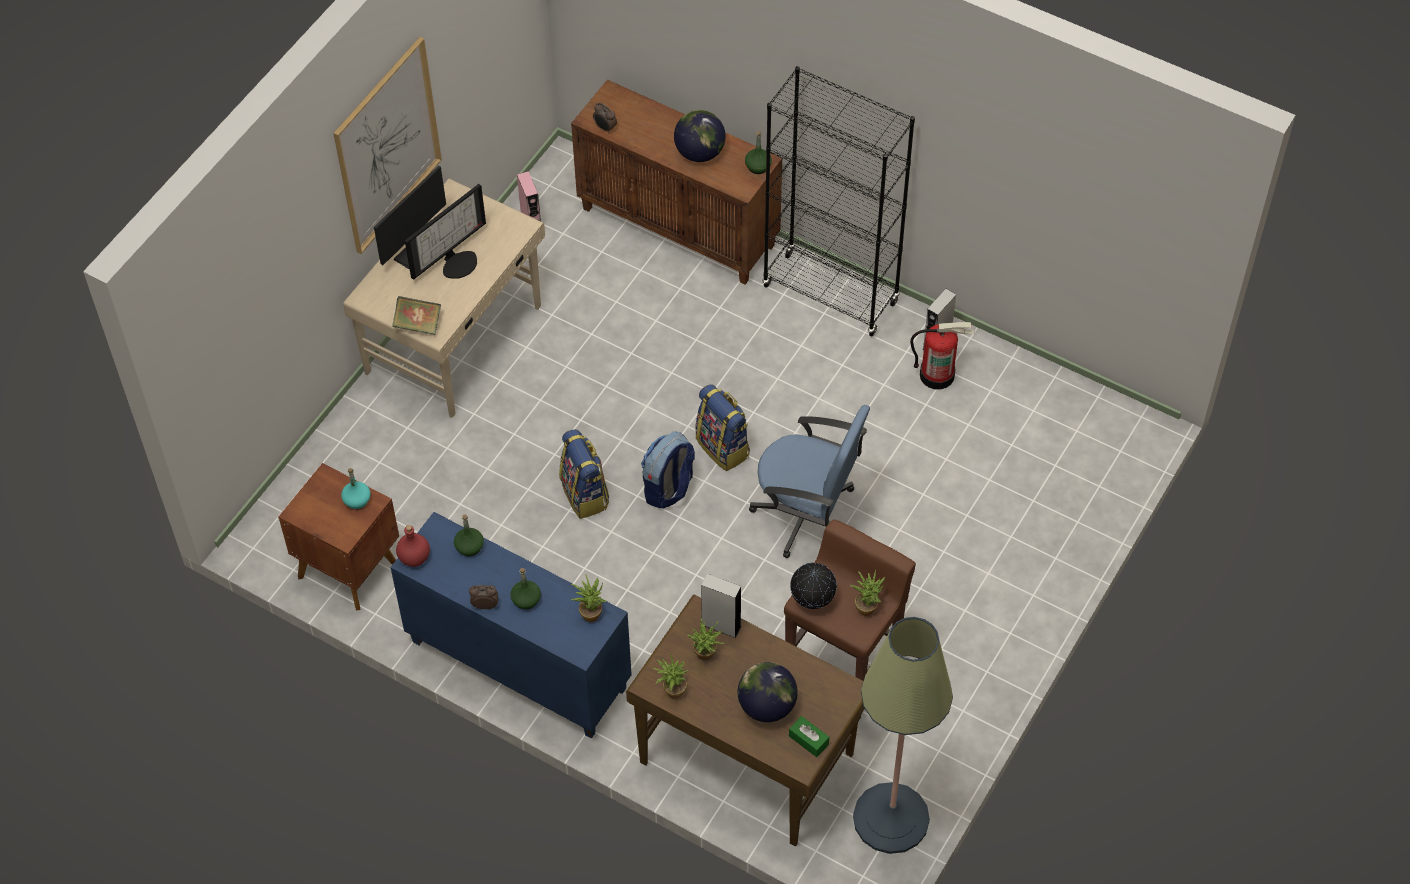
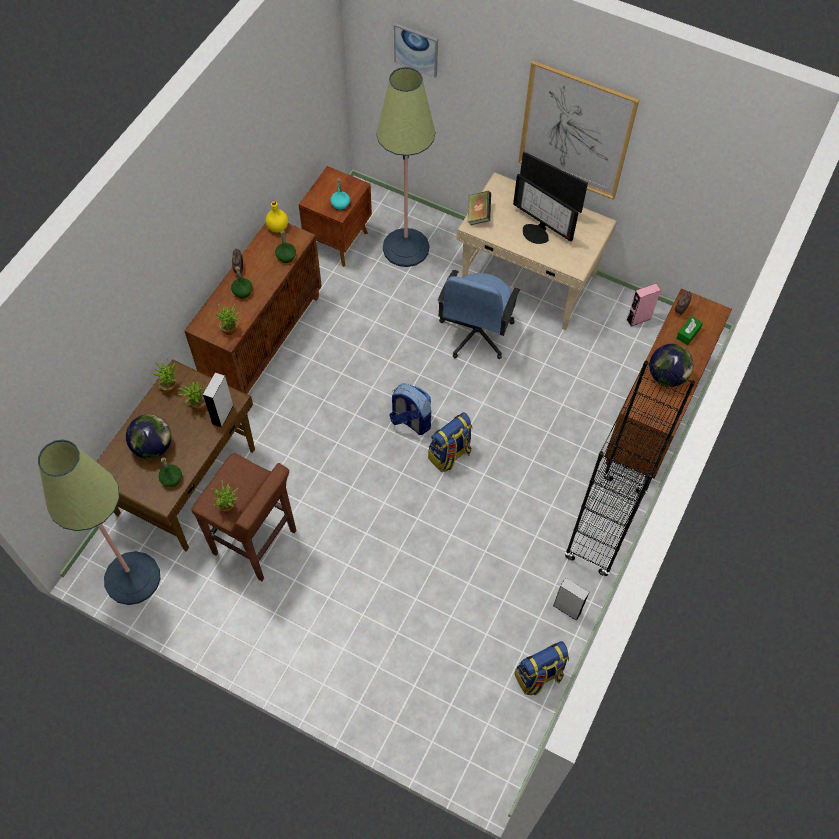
camera: 85 degrees right, 5 degrees up
(237, 286) = (416, 49): none -> picture
(373, 482) = (406, 248): none -> floor lamp
(415, 558) = (277, 227): red bottle -> yellow bottle
(516, 665) = (263, 339): blue cabinet -> brown cabinet
(585, 494) = (402, 369): backpack -> backpack (538, 676)
(758, 166) = (659, 418): green bottle -> green bottle (171, 479)
(807, 515) = (391, 515): blue office chair -> blue office chair (475, 333)
(808, 740) = (122, 475): green tissue box -> green tissue box (688, 333)
(812, 601) = (235, 470): globe -> none
(937, 374) = (534, 609): fire extinguisher -> none

